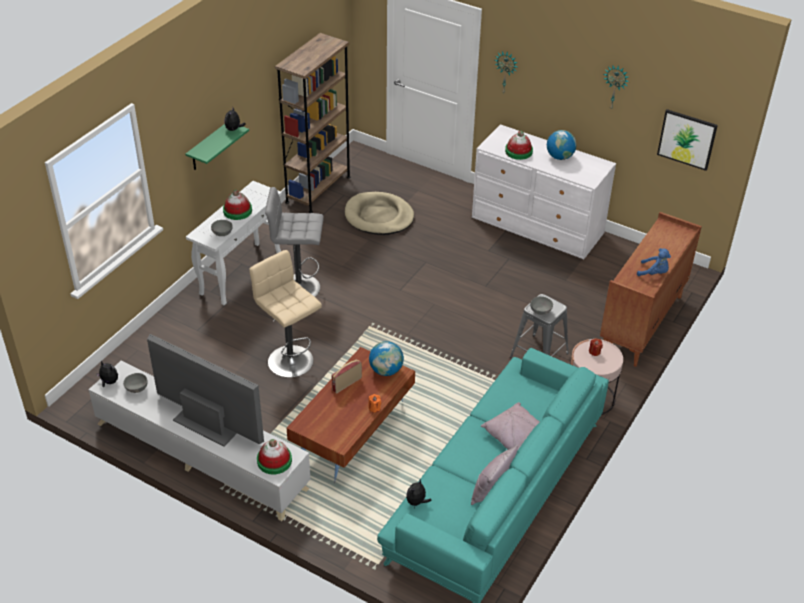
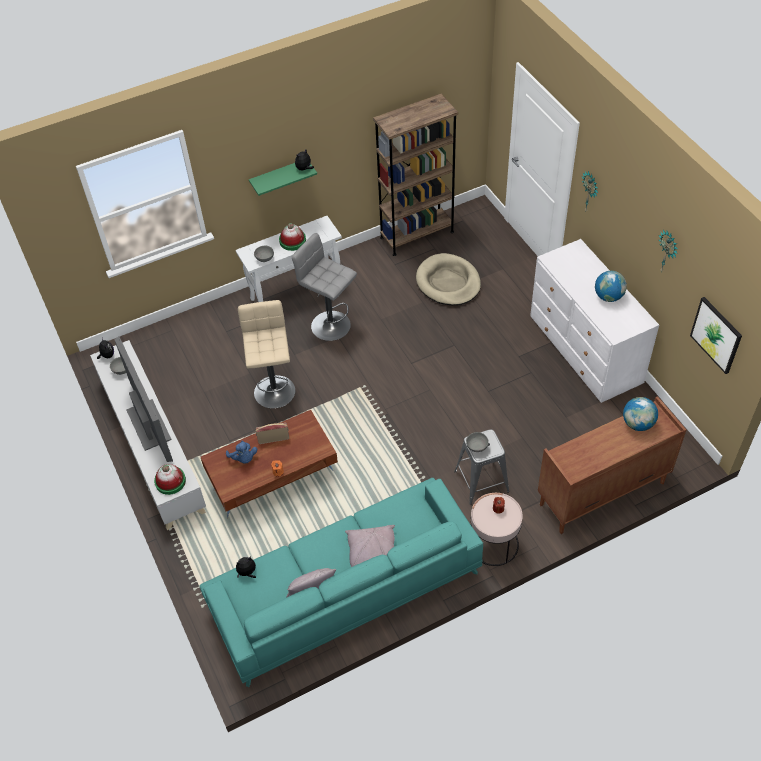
camera: 35 degrees right, 10 degrees up
(386, 370) = (313, 441): globe -> globe (637, 424)
(518, 151) = (573, 275): hat -> none
(654, 273) = (597, 458): blue plush toy -> blue plush toy (243, 458)

